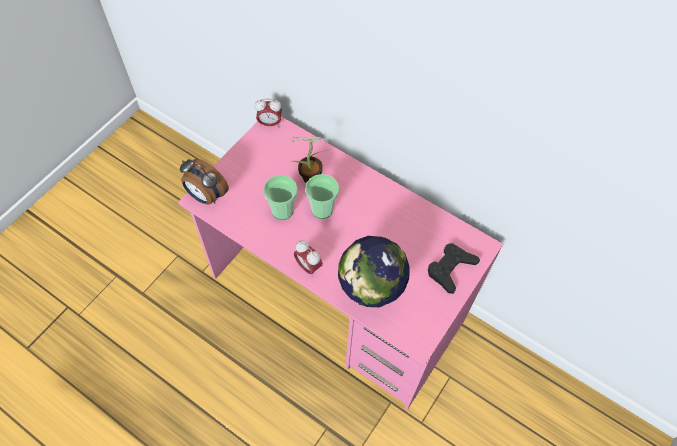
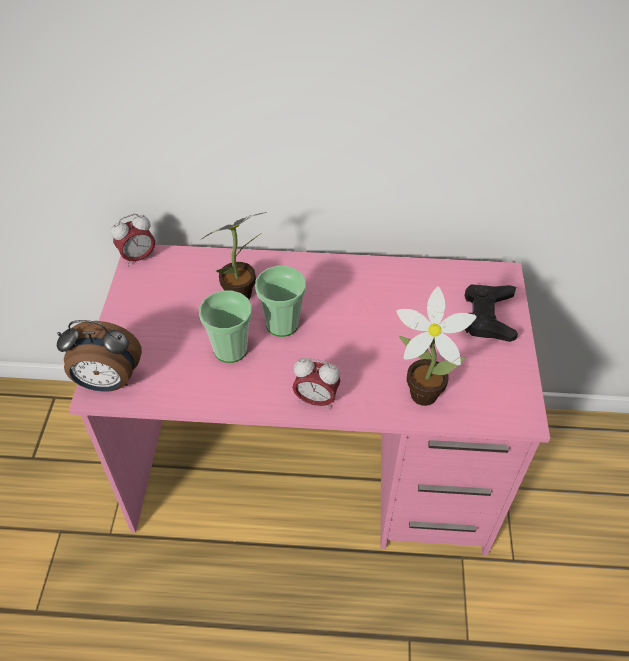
camera: 30 degrees left, 10 degrees down
(370, 294) = (419, 391): globe -> potted plant

